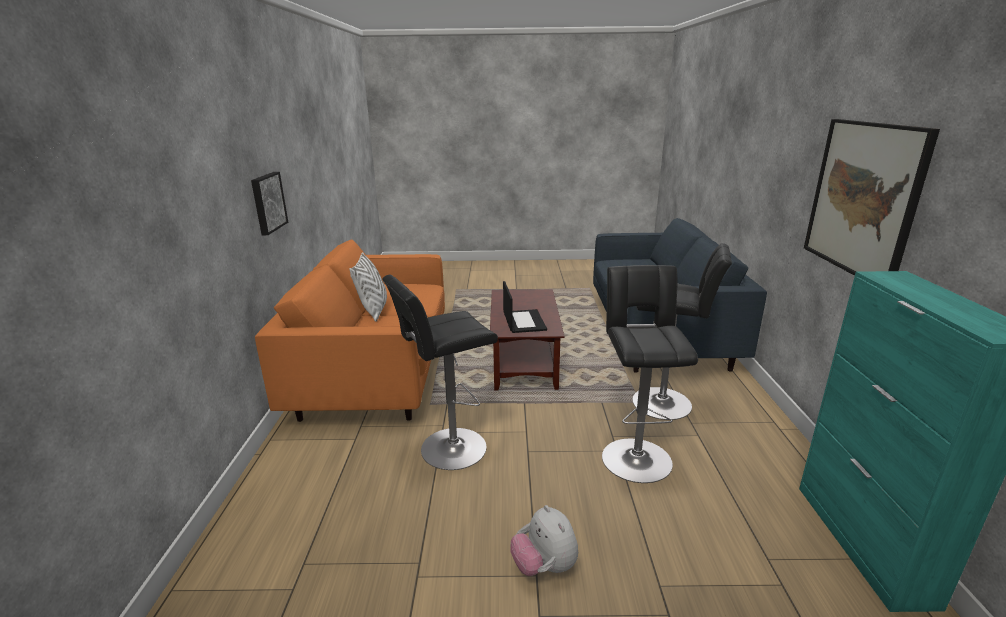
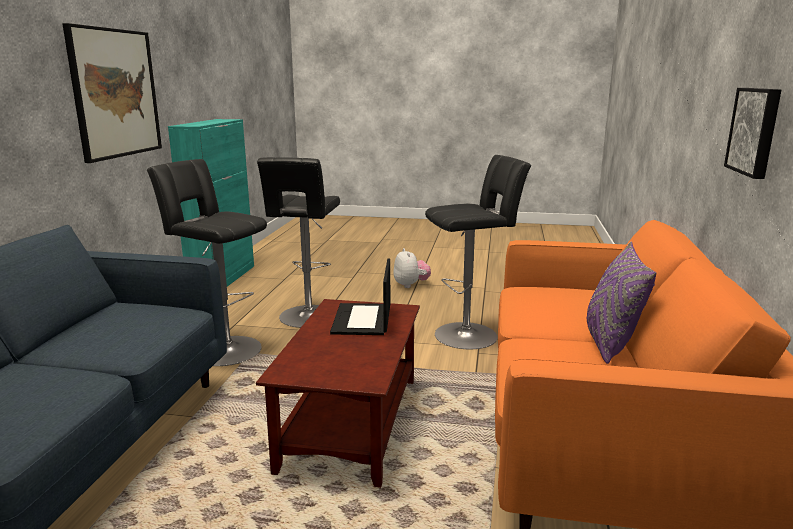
camera: 170 degrees left, 5 degrees down
(373, 310) = (610, 343): white pillow -> purple pillow

